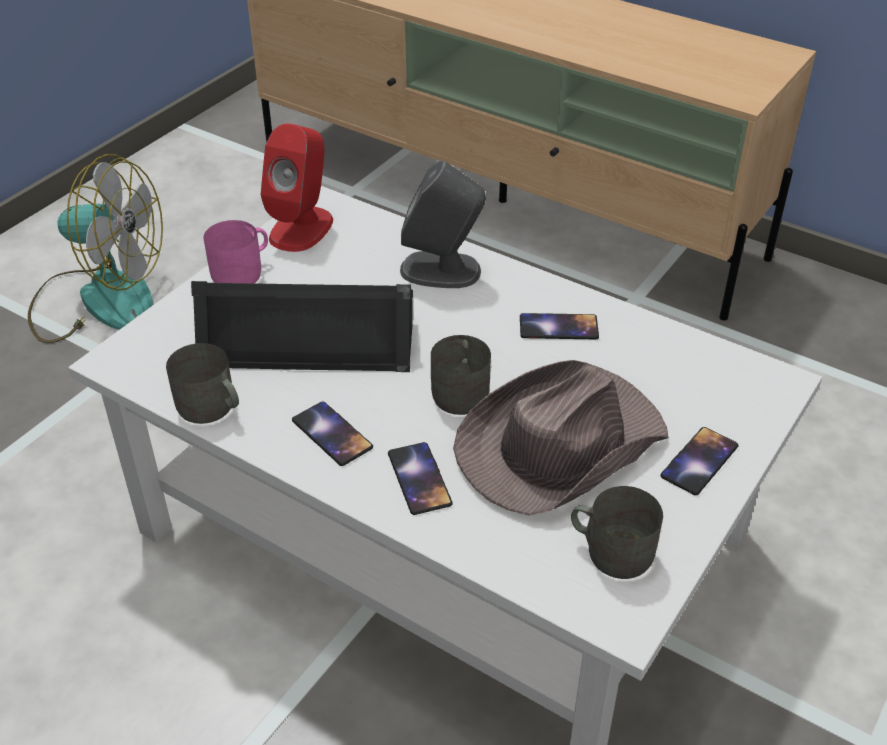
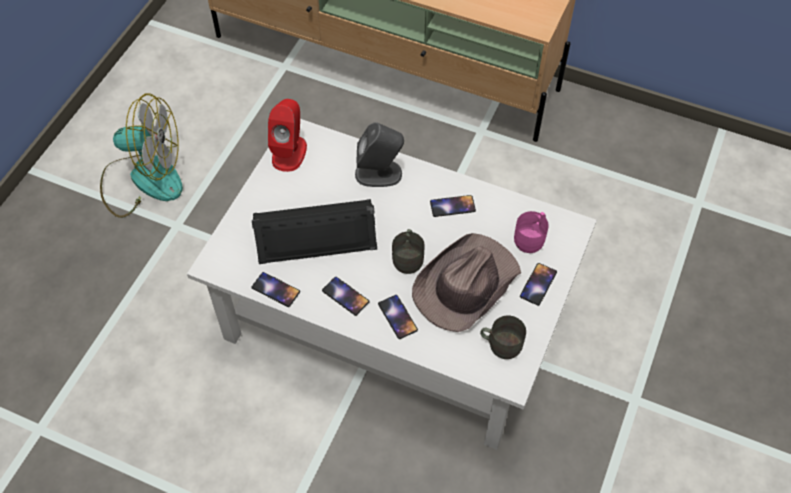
camera: 10 degrees left, 15 degrees up
(211, 408) = (276, 289): grey mug -> phone
(243, 272) = (264, 191): pink mug -> pink mug (531, 238)

